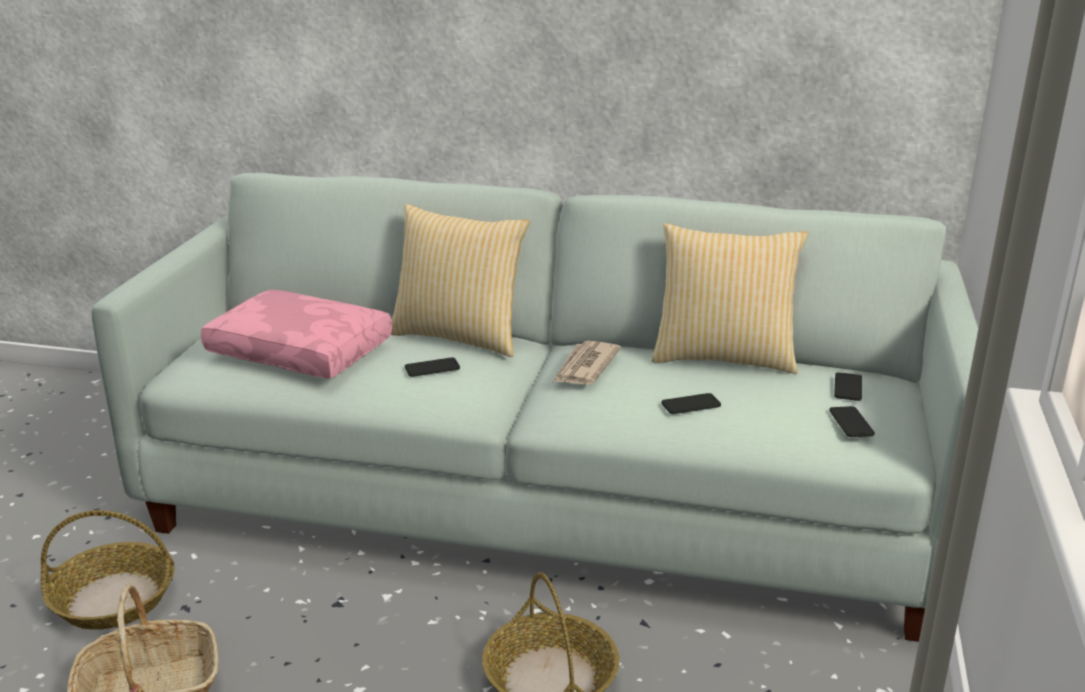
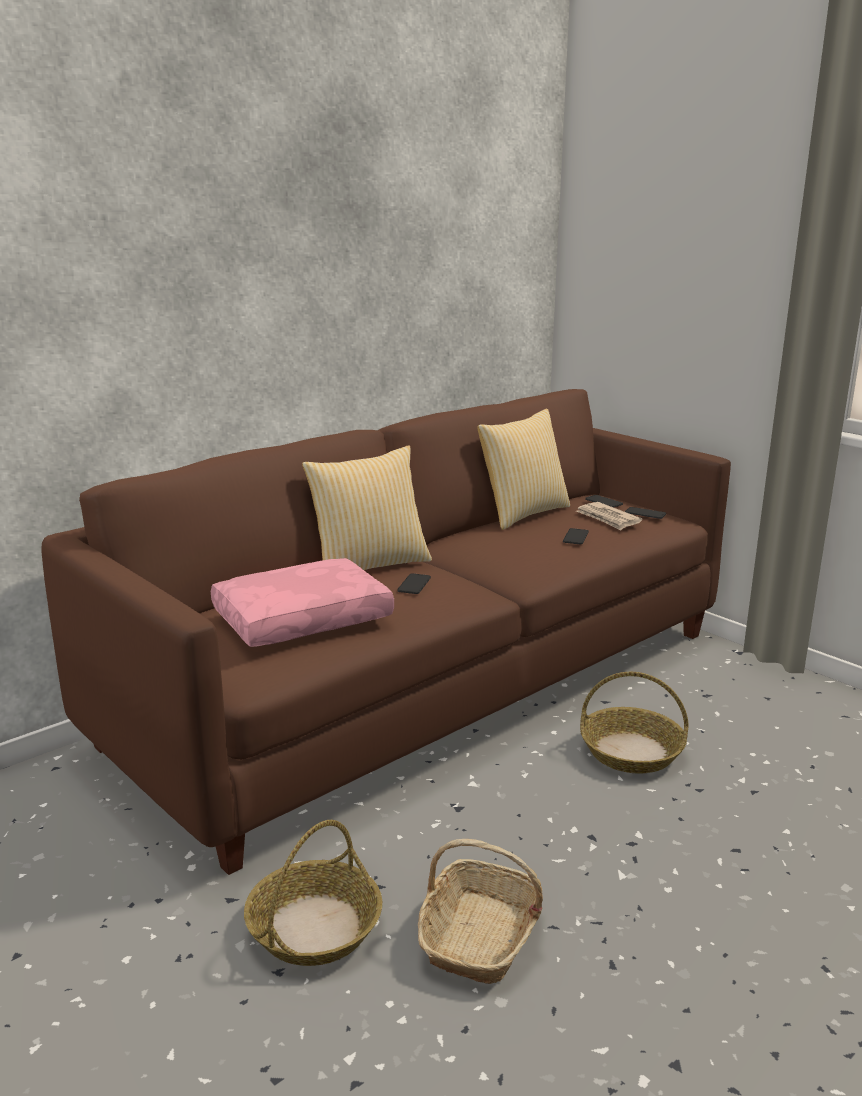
camera: 55 degrees left, 5 degrees down
(543, 501) = (429, 685): white sofa -> brown sofa
(585, 367) = (483, 546): newspaper -> newspaper (608, 519)

